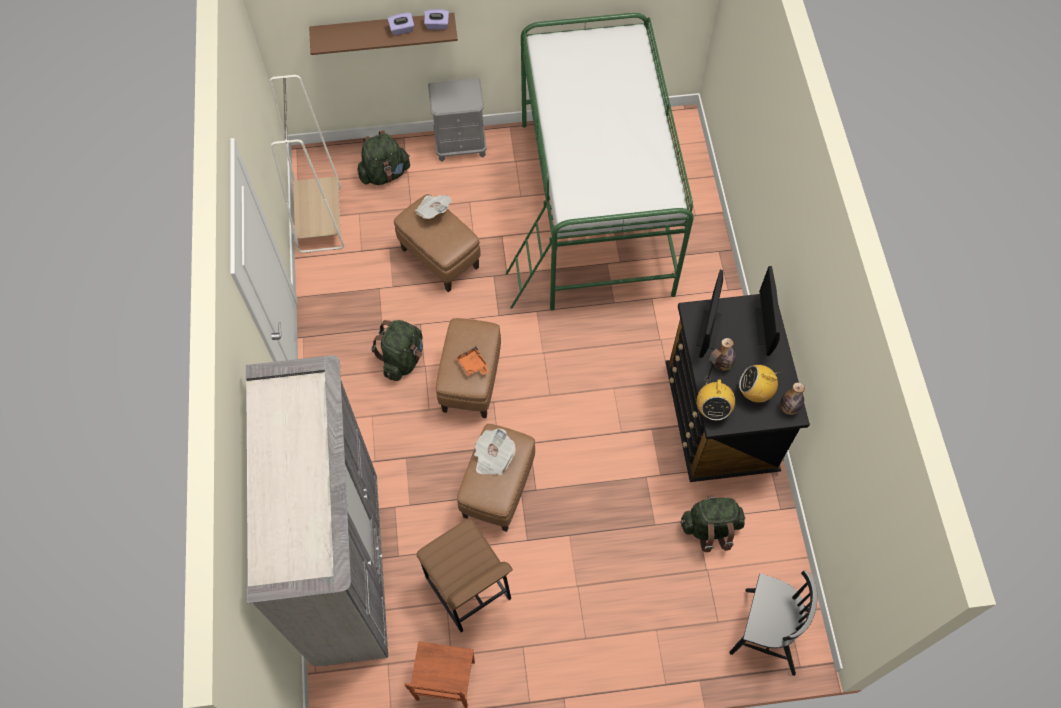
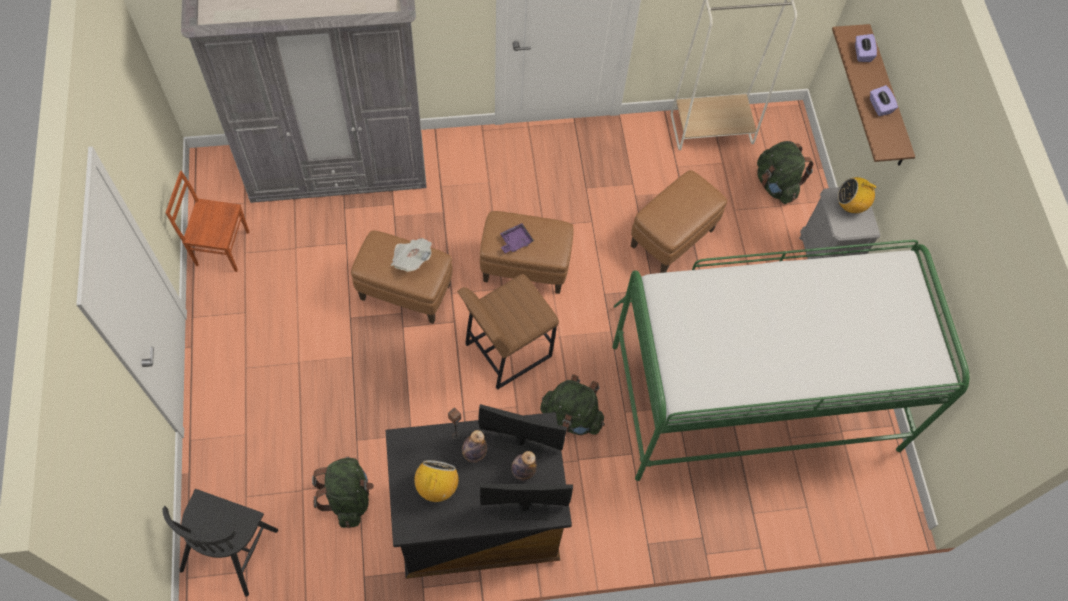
camera: 85 degrees right, 0 degrees up
(403, 359) = (551, 207): green backpack -> green backpack (572, 417)
(434, 211) = (703, 204): newspaper -> none
(437, 25) = (892, 140): purple tissue box -> purple tissue box (862, 53)
(469, 590) = (305, 267): brown chair -> brown chair (506, 351)
(472, 365) = (515, 241): orange tray -> purple tray
(712, 409) = (418, 438): radio -> radio (850, 205)
(789, 408) = (415, 523): bottle -> bottle (523, 471)

